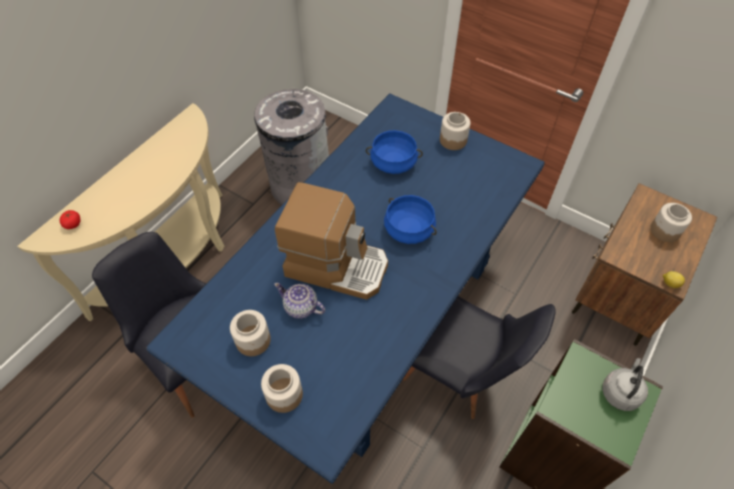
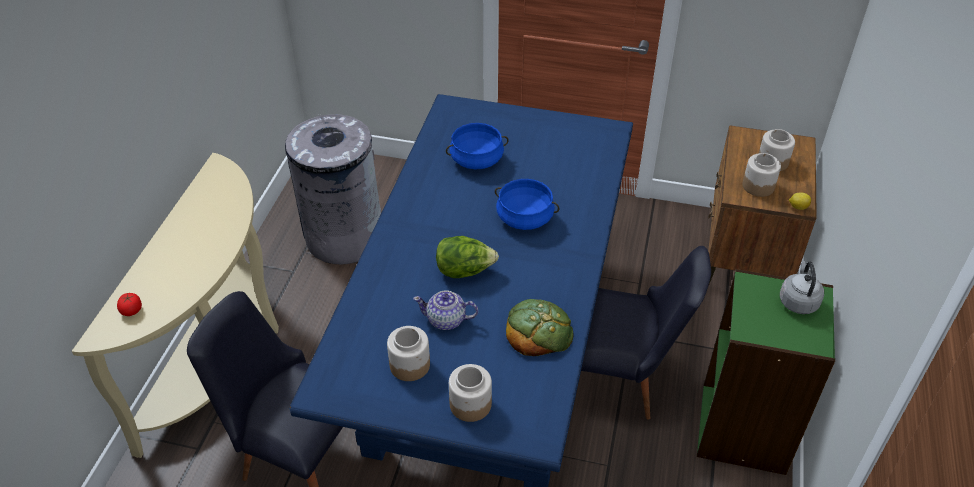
camera: 20 degrees left, 10 degrees down
(336, 265) = (464, 271): coffee machine -> lettuce
(372, 342) = (538, 330): none -> bread
(453, 140) = (529, 123): jar -> jar (758, 186)

